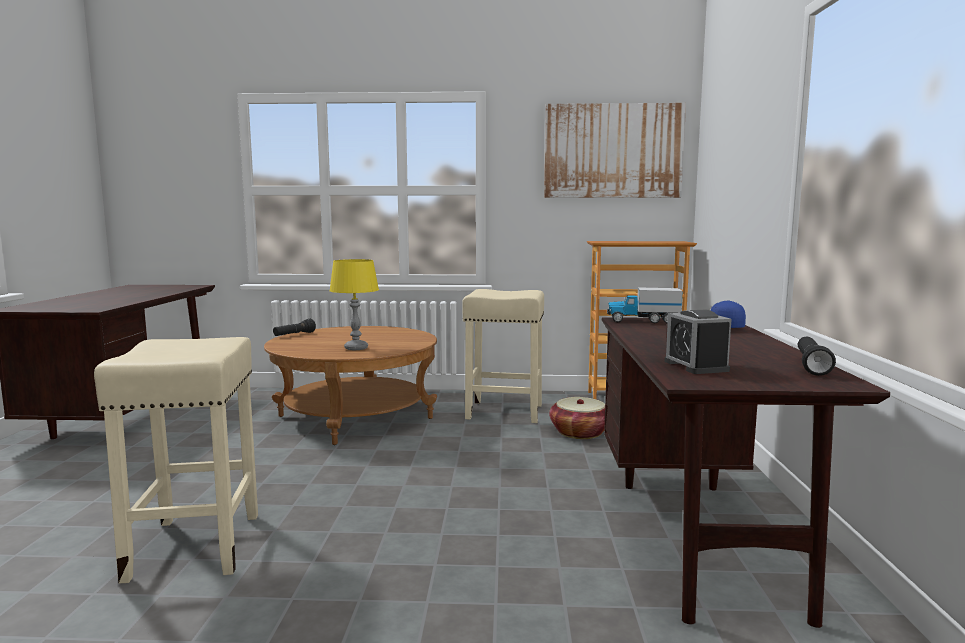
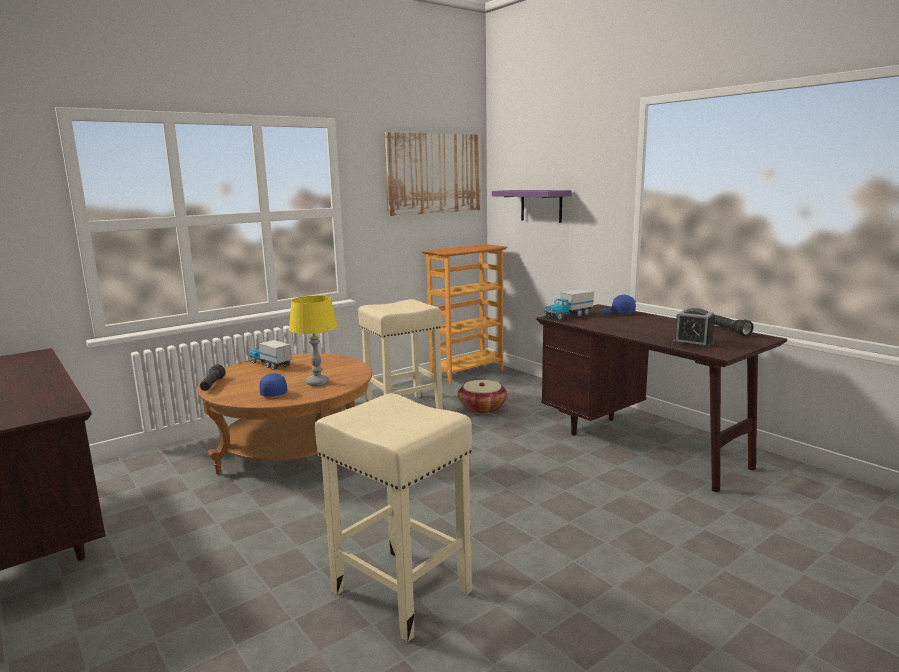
camera: 40 degrees left, 5 degrees up
(311, 347) = (273, 392): none -> blue cap
(367, 331) = (270, 364): none -> toy truck
(726, 186) = (541, 205): none -> purple shelf

